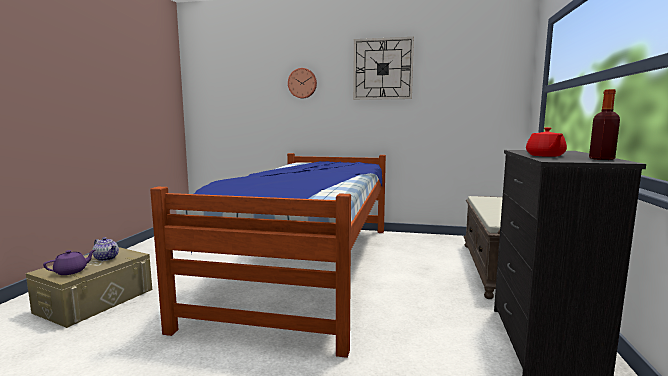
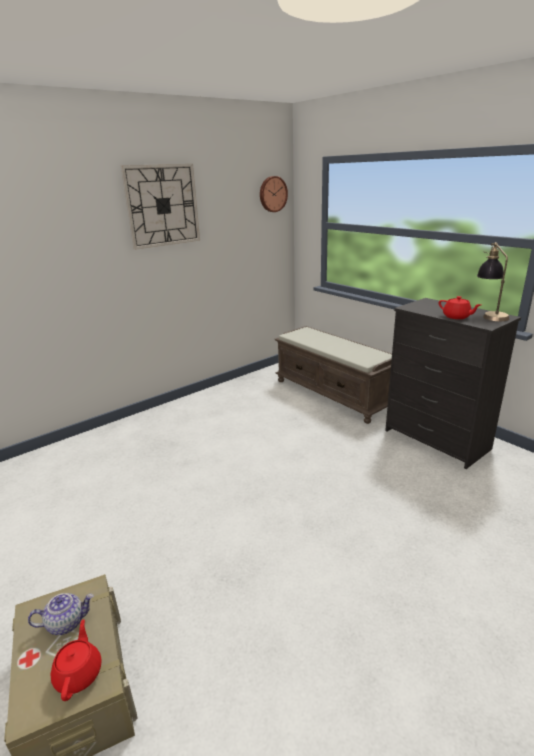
camera: 50 degrees left, 15 degrees up
(71, 271) = (79, 673): purple teapot -> red teapot
(302, 83) = (55, 233): wall clock -> wall clock (272, 194)
(306, 266) = (209, 473): bed -> none
(601, 159) = (489, 314): bottle -> table lamp

